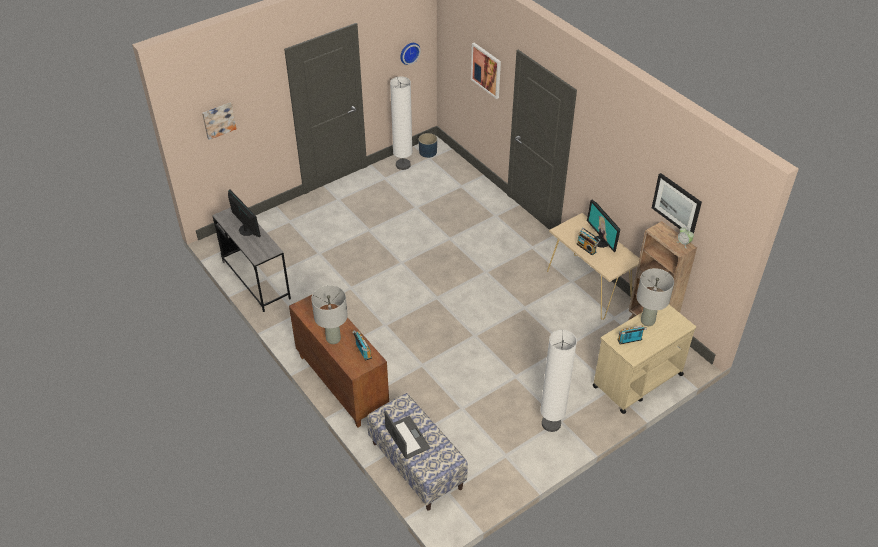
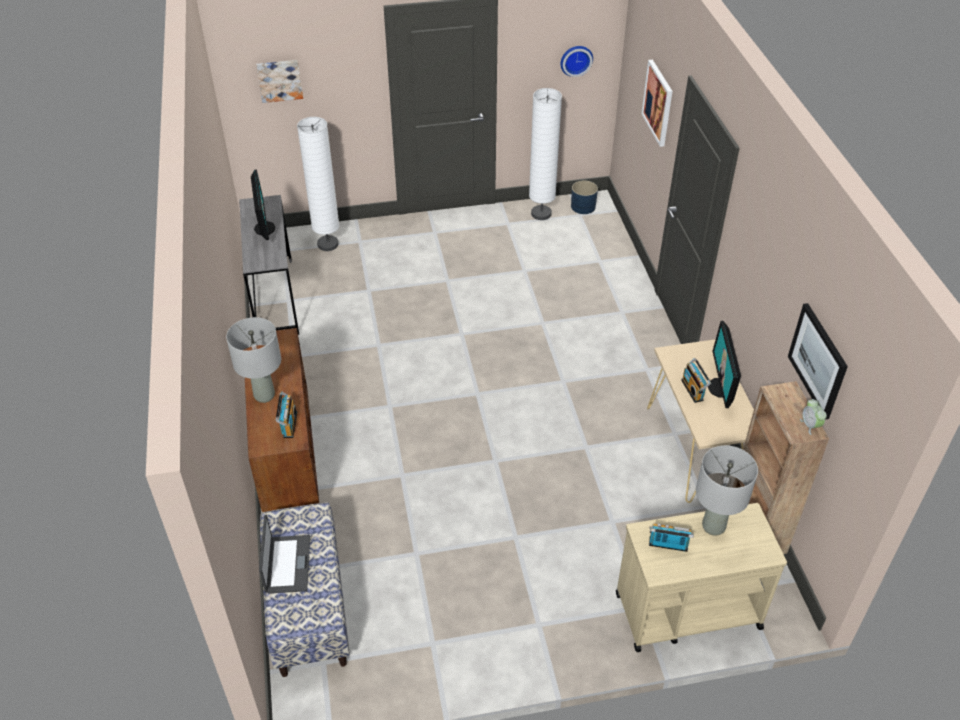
camera: 25 degrees right, 0 degrees up
(551, 424) = (523, 624): white floor lamp -> white floor lamp (327, 244)

